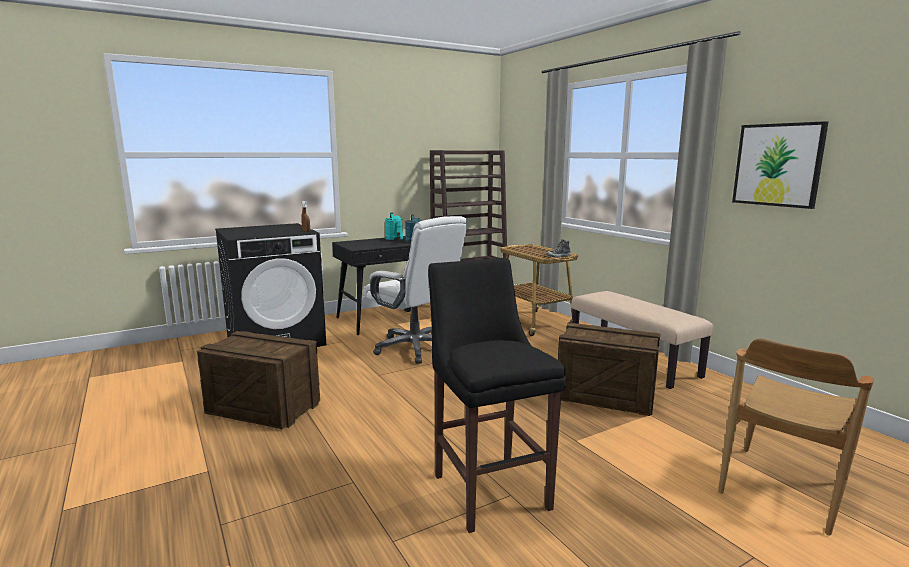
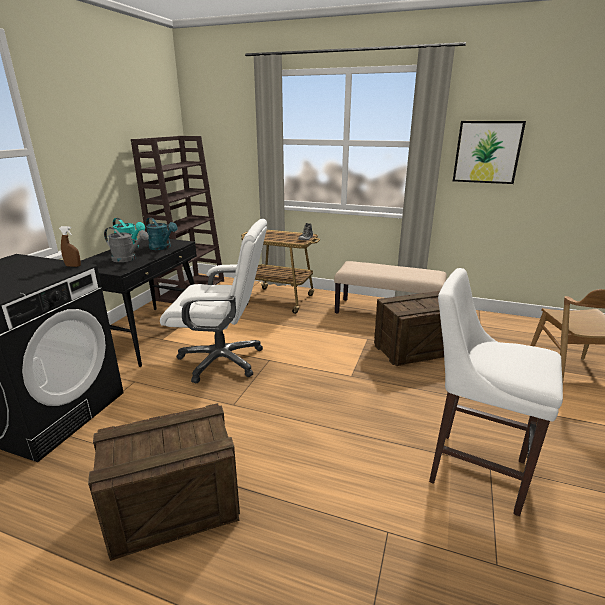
camera: 40 degrees left, 10 degrees up
(377, 244) = (128, 259): none -> grey watering can
(489, 488) = (472, 468): black stool -> white stool

